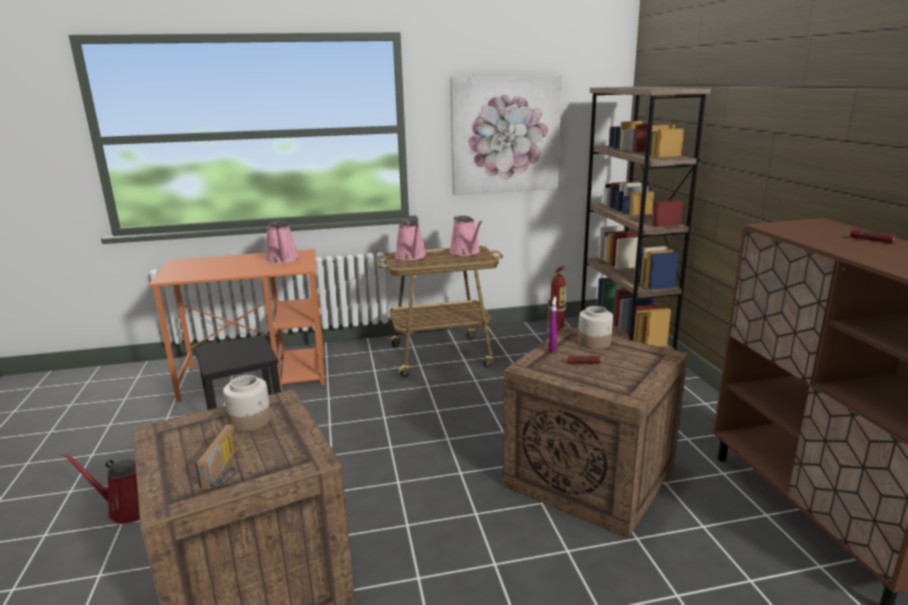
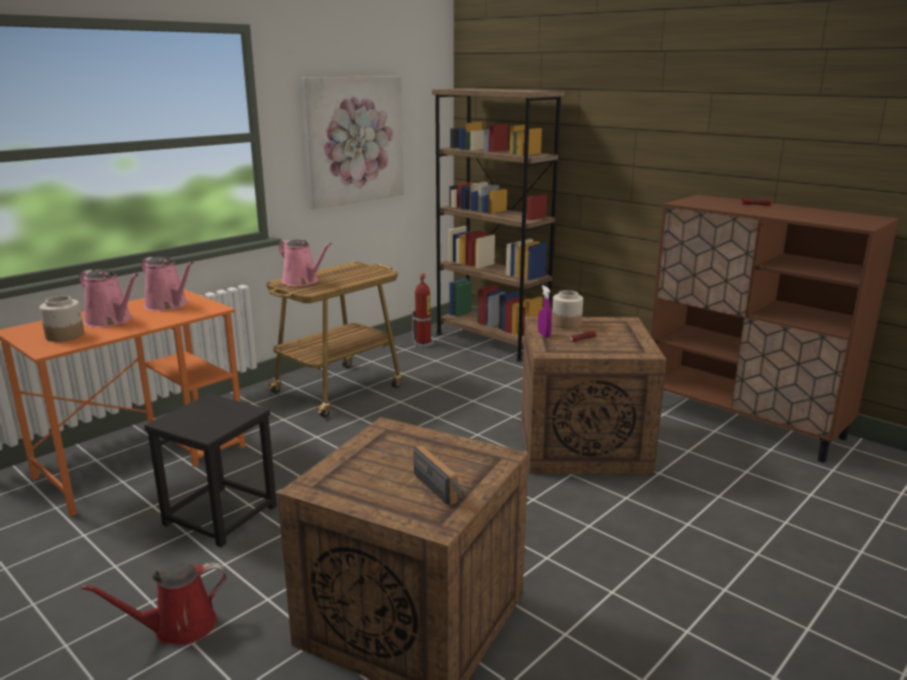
camera: 35 degrees left, 0 degrees up
(250, 421) = (390, 450): jar -> jar (65, 335)
(466, 252) = (352, 269): pink watering can -> pink watering can (111, 320)

